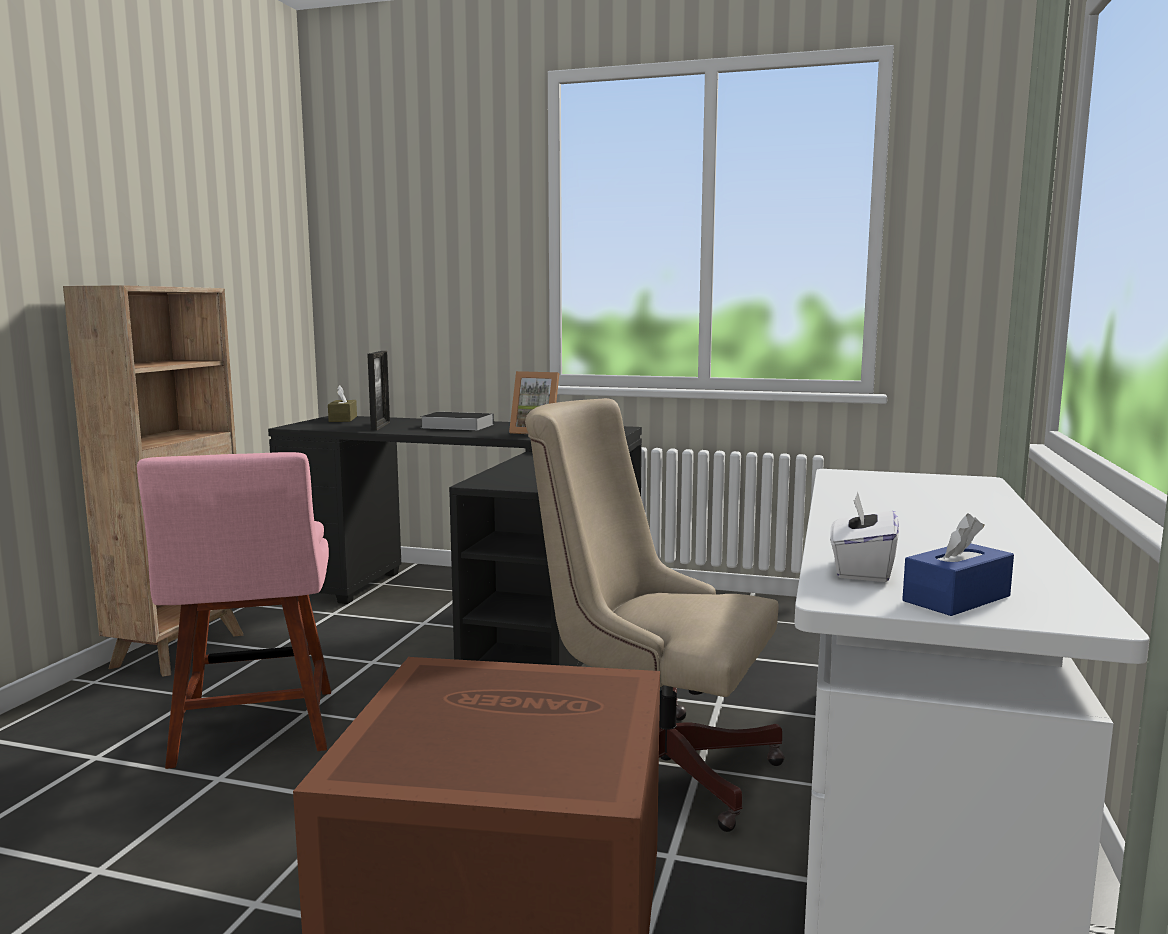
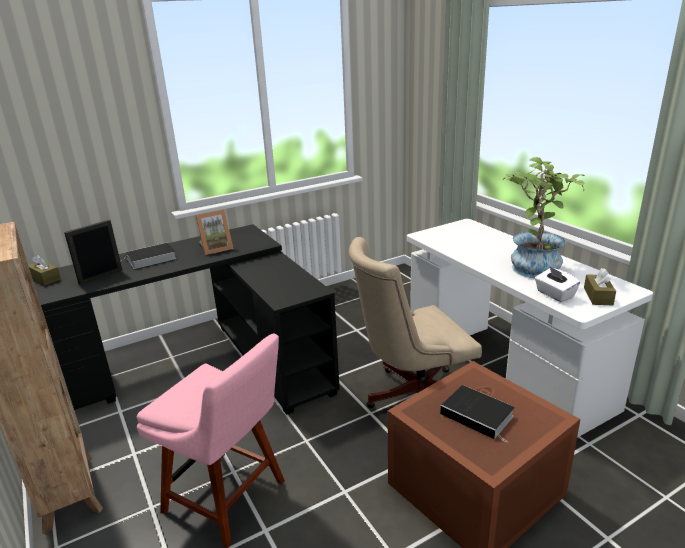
camera: 45 degrees left, 15 degrees up
(380, 426) = (100, 276): picture frame -> picture frame turned 90 degrees counterclockwise
(494, 720) = (479, 415): none -> book
(946, 538) = (534, 265): none -> potted plant
(956, 598) = (598, 296): blue tissue box -> brown tissue box

